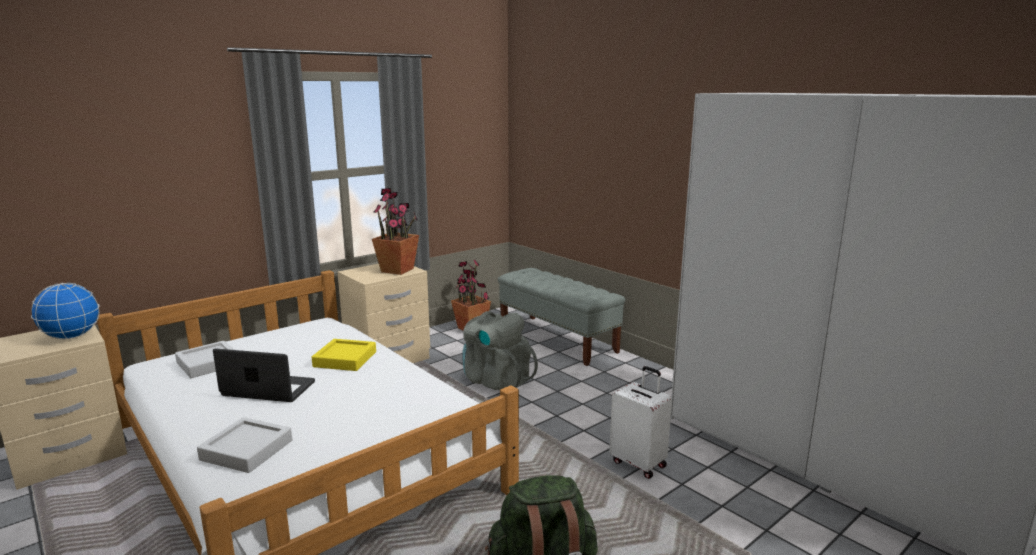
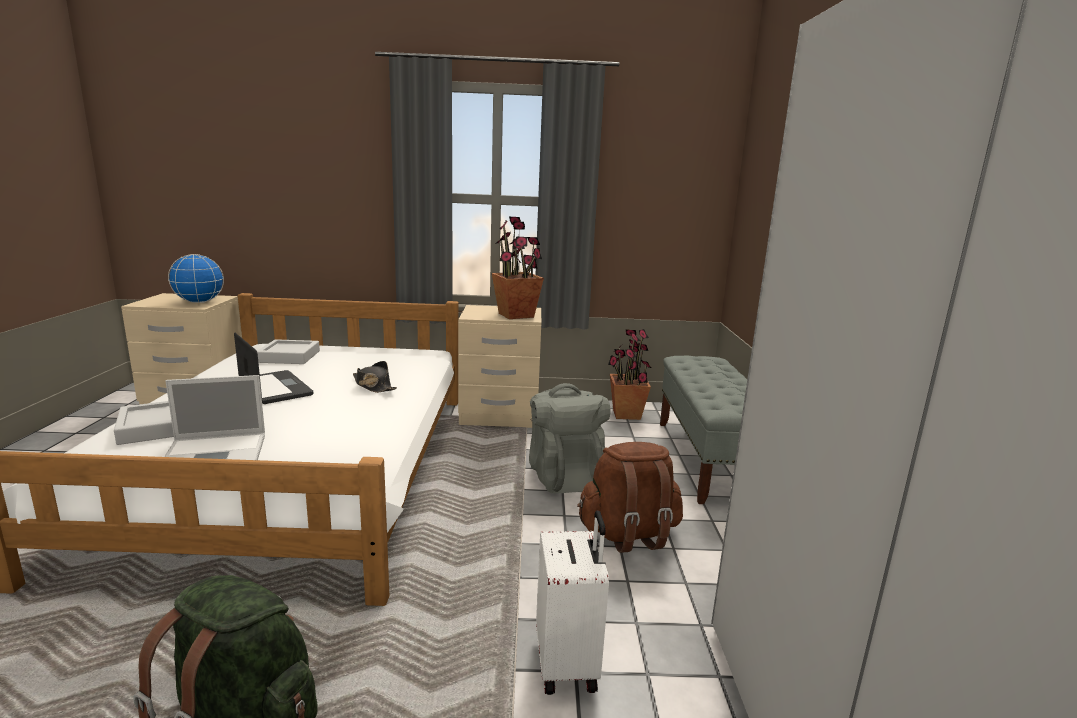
camera: 40 degrees right, 0 degrees up
(345, 359) = (373, 386): yellow tray -> black hat
(345, 441) = (217, 452): none -> laptop
(578, 396) = (629, 534): none -> brown backpack

